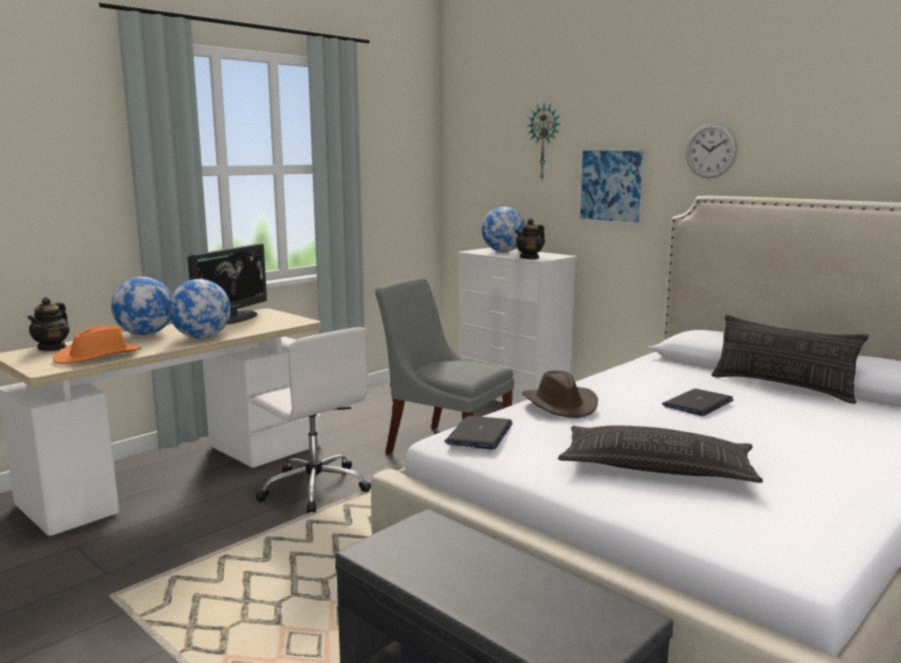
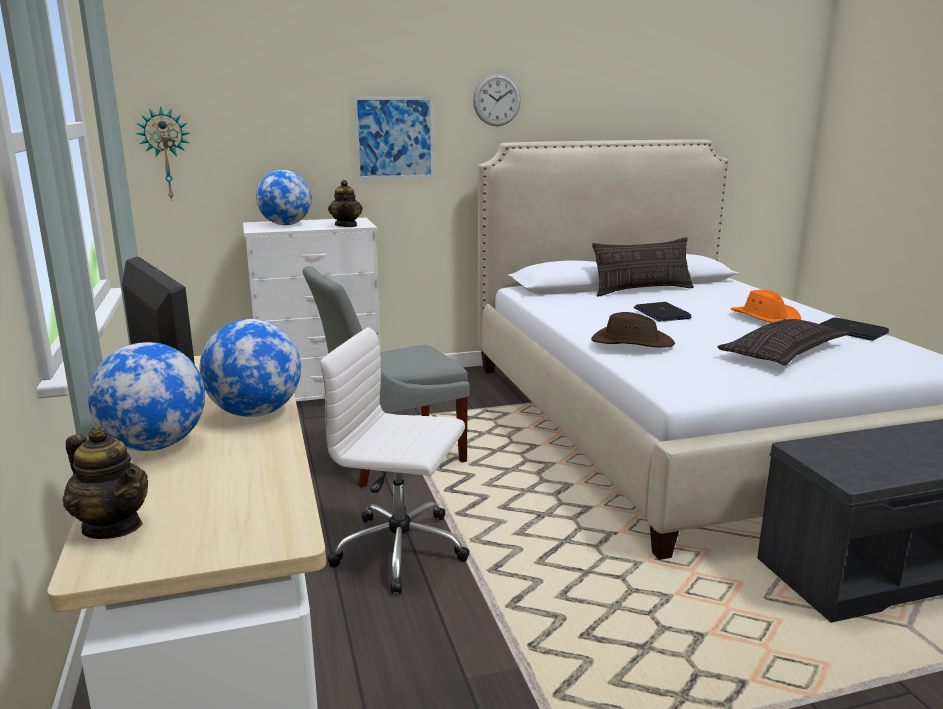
camera: 60 degrees left, 5 degrees up
(99, 356) = (256, 489): orange hat -> orange hat (765, 317)
(314, 487) = (402, 550): white office chair -> white office chair turned 150 degrees counterclockwise
(479, 434) = (685, 378): laptop -> laptop (851, 331)
(545, 142) = (301, 89): wall clock -> wall clock (166, 154)

